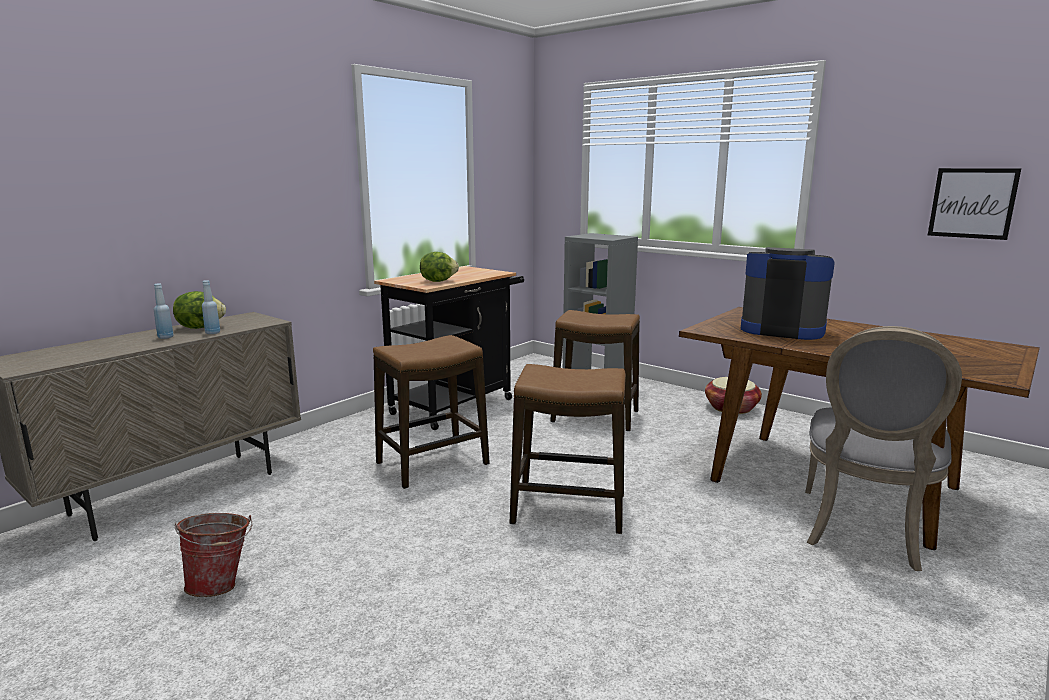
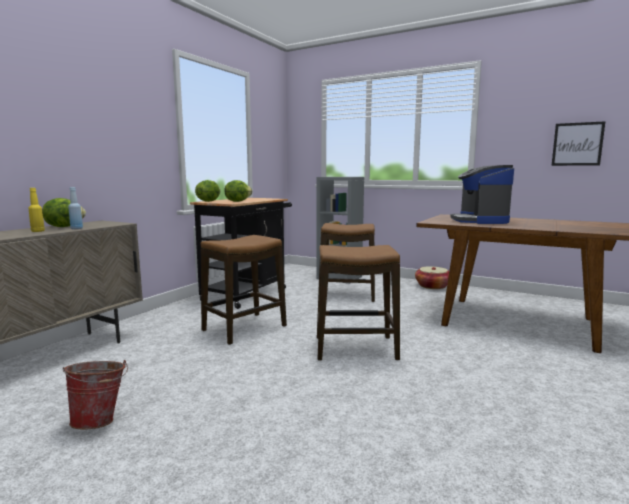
camera: 10 degrees left, 5 degrees down
(166, 337) = (38, 231): blue bottle -> yellow bottle
(399, 279) = (208, 201): none -> lettuce
(782, 329) = (480, 221): coffee machine -> coffee machine turned 105 degrees counterclockwise
(863, 531) = (552, 346): grey chair -> none

